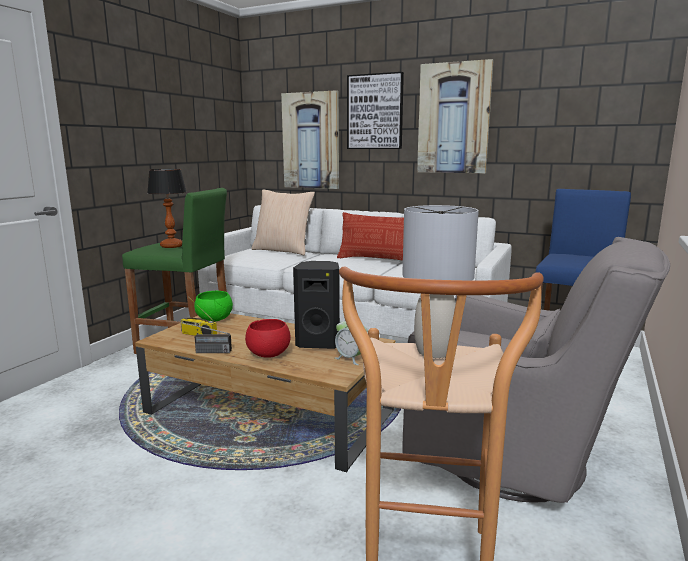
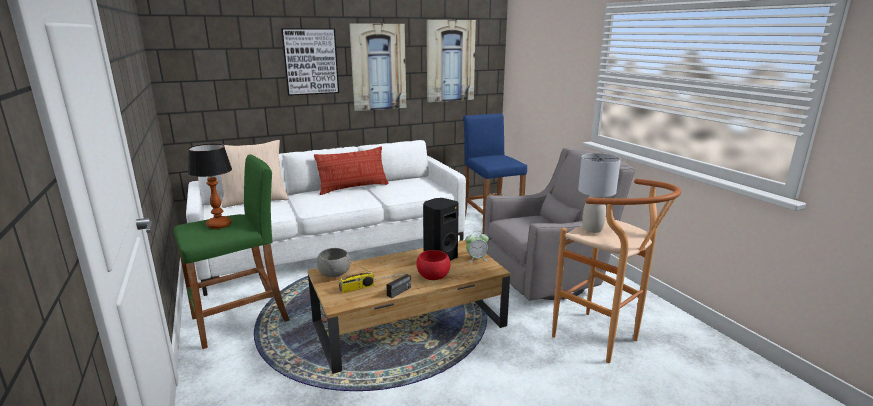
camera: 50 degrees left, 5 degrees up
(215, 320) = (335, 274): green bowl -> grey bowl
(311, 141) = (244, 89): picture -> picture (450, 61)

